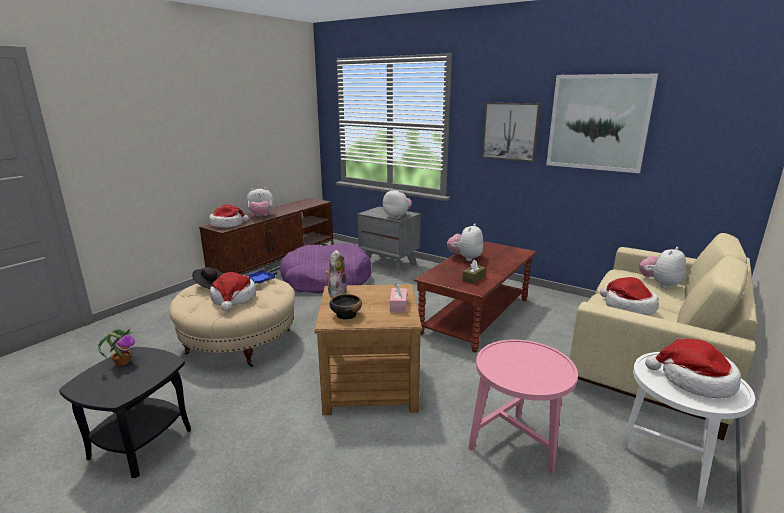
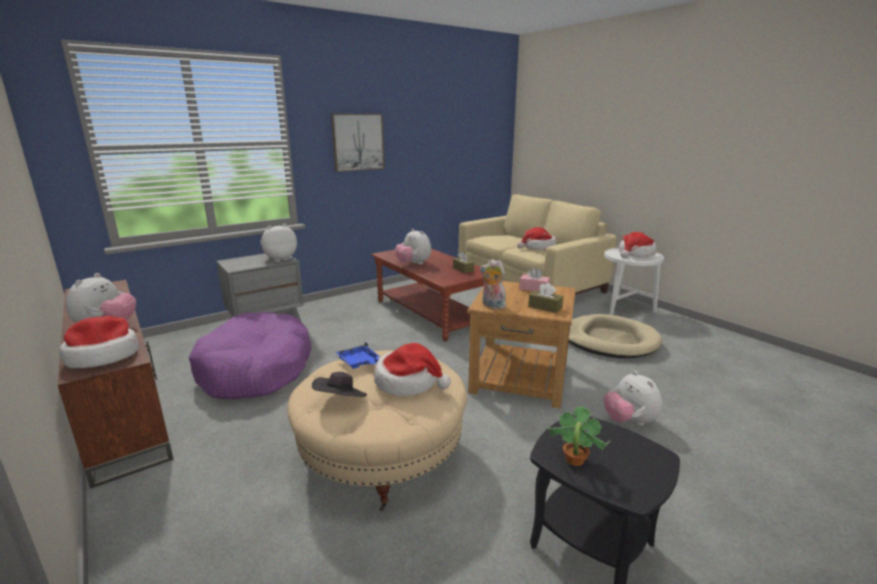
camera: 70 degrees left, 0 degrees up
(346, 315) = (545, 307): bowl -> brown tissue box
(516, 446) = (609, 340): pink side table -> beige dog bed
(598, 123) = (424, 129): picture -> none
(659, 284) = (504, 236): plush toy -> plush toy (629, 421)

